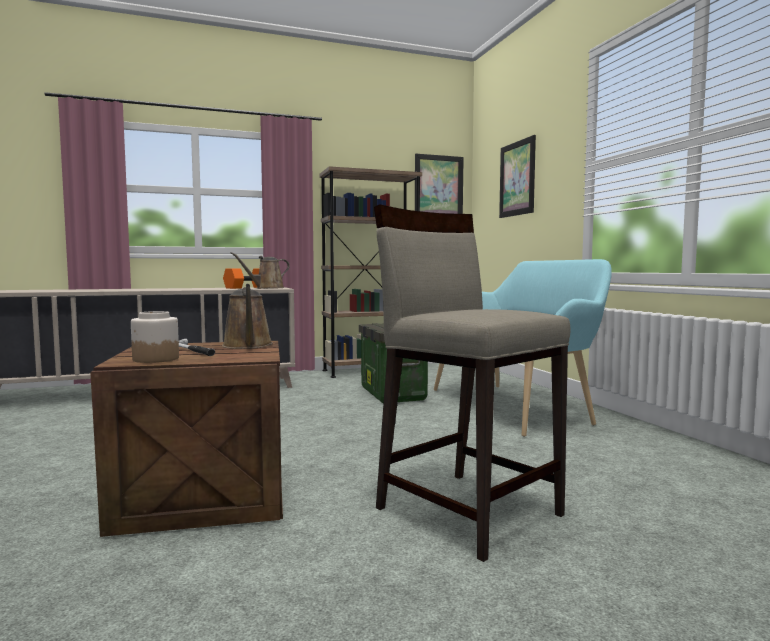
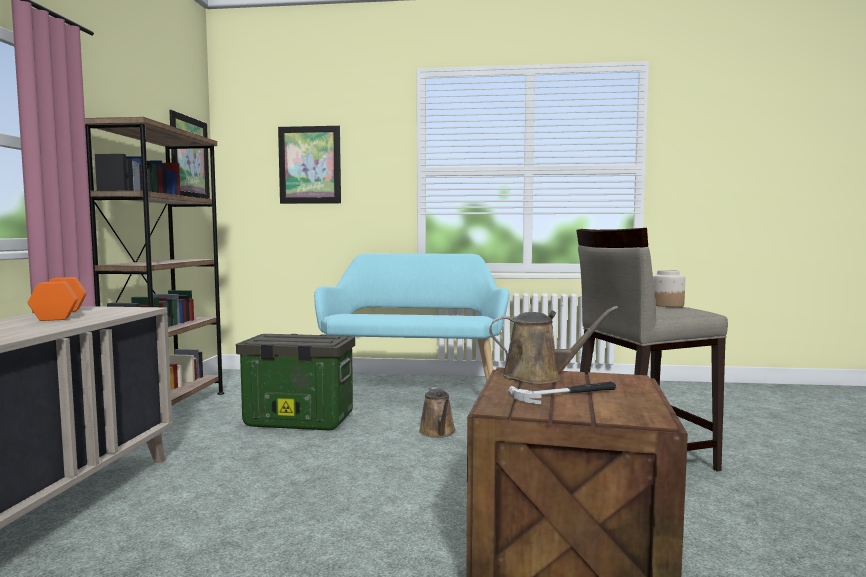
camera: 65 degrees left, 0 degrees up
(155, 359) = (625, 406): jar -> jar (666, 305)
(267, 288) = (119, 311): brown watering can -> brown watering can (438, 432)

